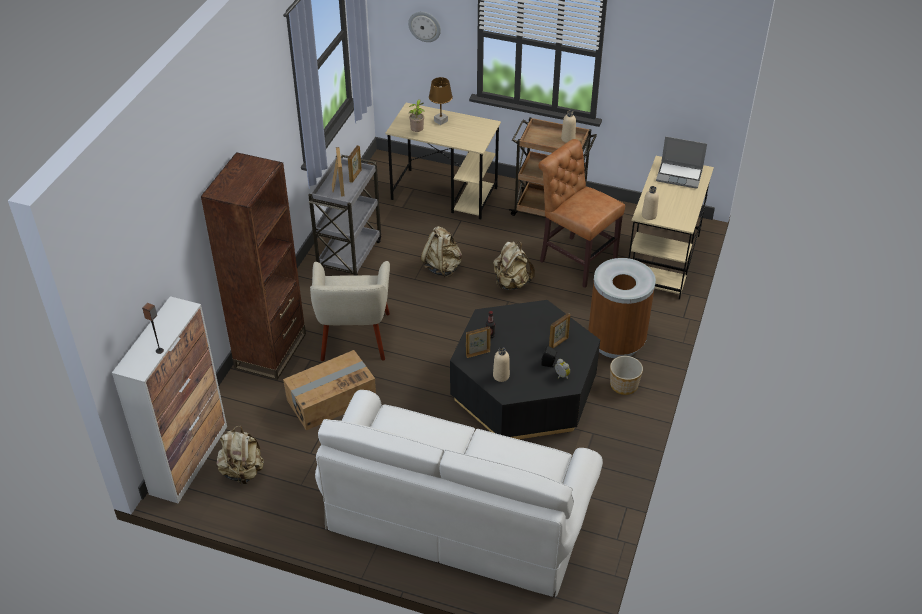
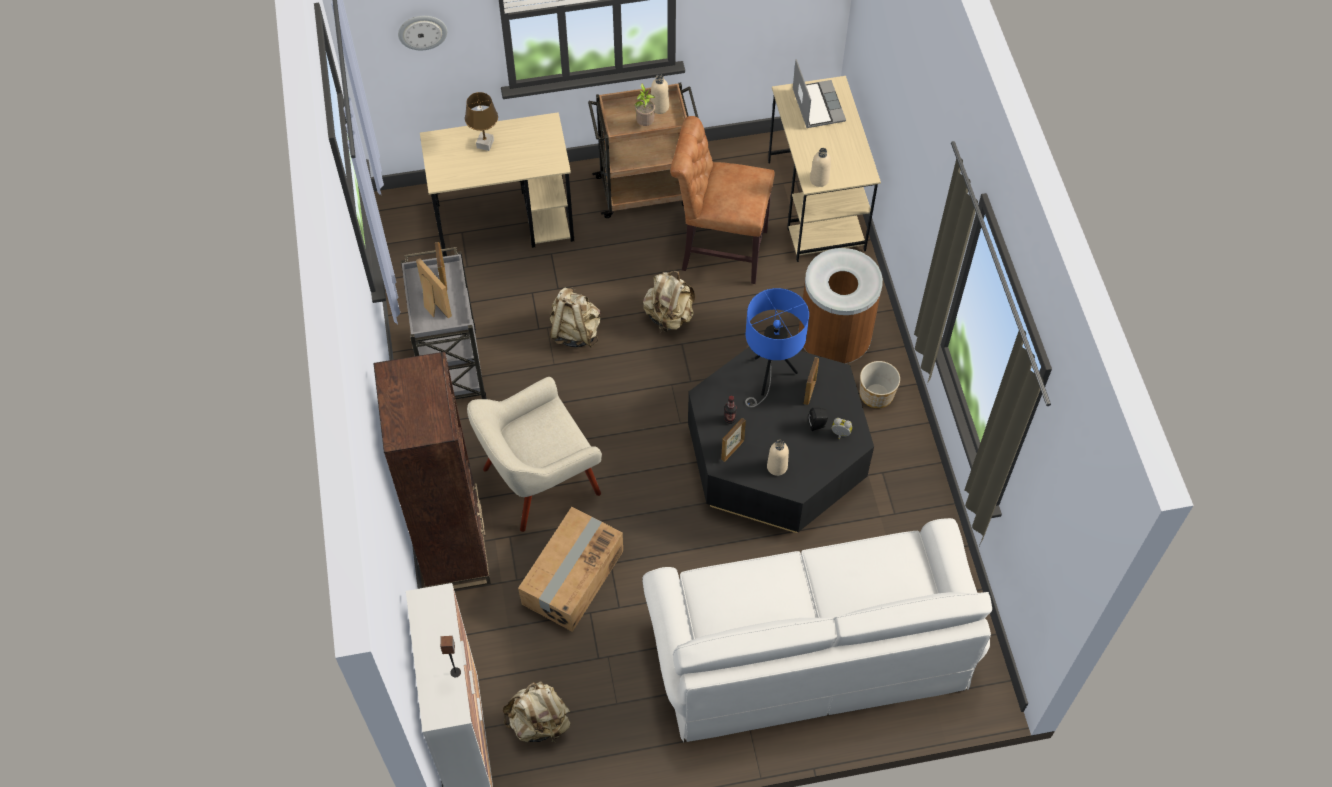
camera: 30 degrees left, 15 degrees up
(354, 337) = (539, 480): beige armchair -> beige armchair turned 90 degrees clockwise
(417, 132) = (468, 174): potted plant -> potted plant (645, 123)
(536, 324) = (769, 377): none -> blue table lamp
(680, 175) = (817, 105): laptop -> laptop turned 90 degrees counterclockwise

